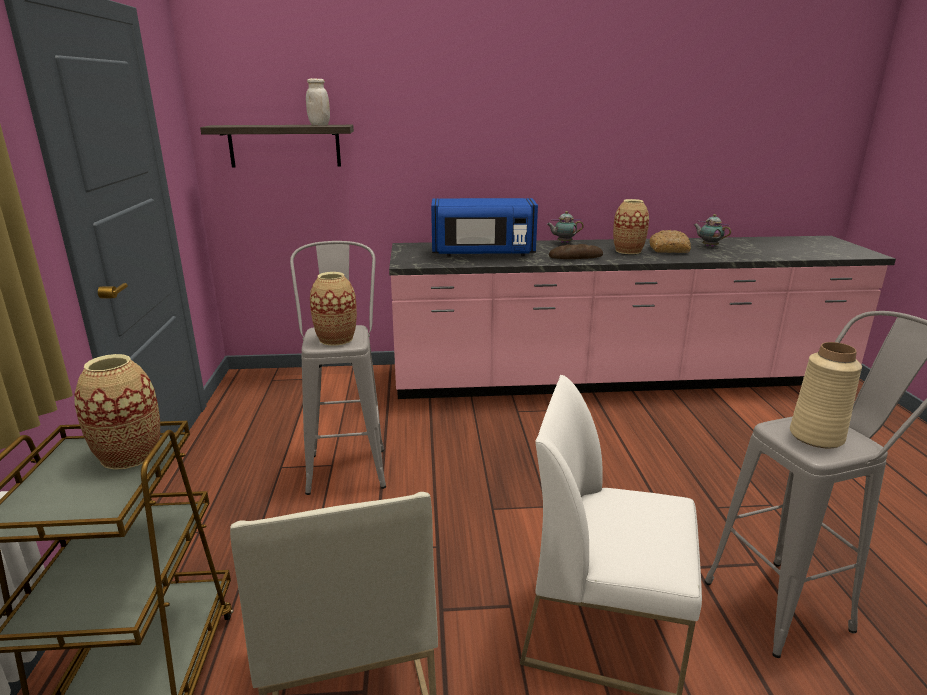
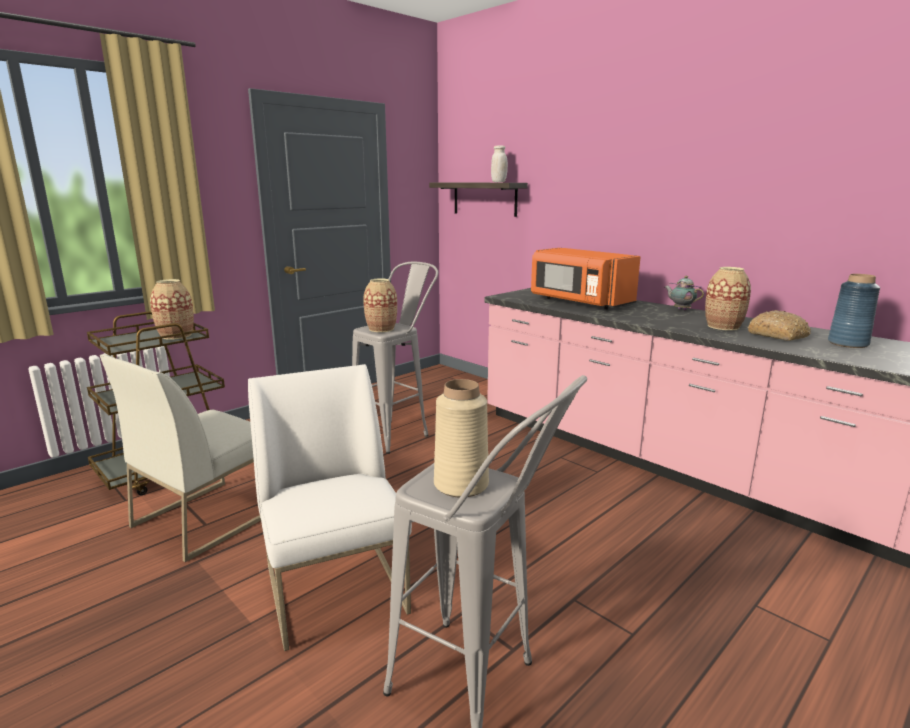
camera: 50 degrees right, 5 degrees down
(483, 253) = (579, 302): blue microwave -> orange microwave
(575, 257) = (649, 319): bread -> none
(708, 246) = (848, 343): teapot -> blue vase

